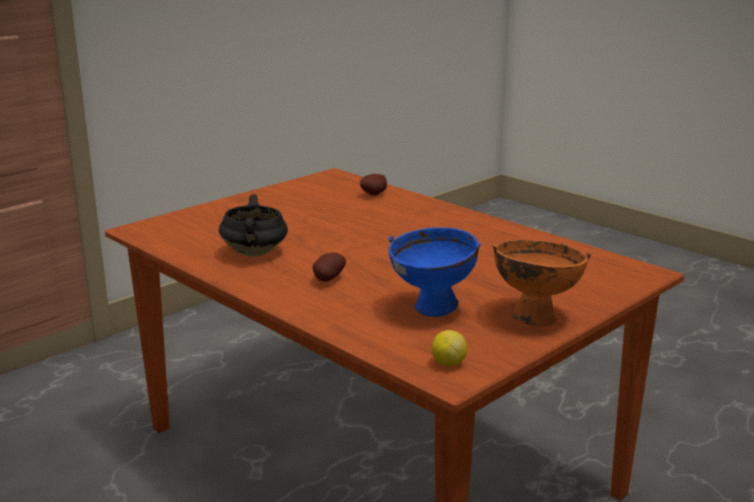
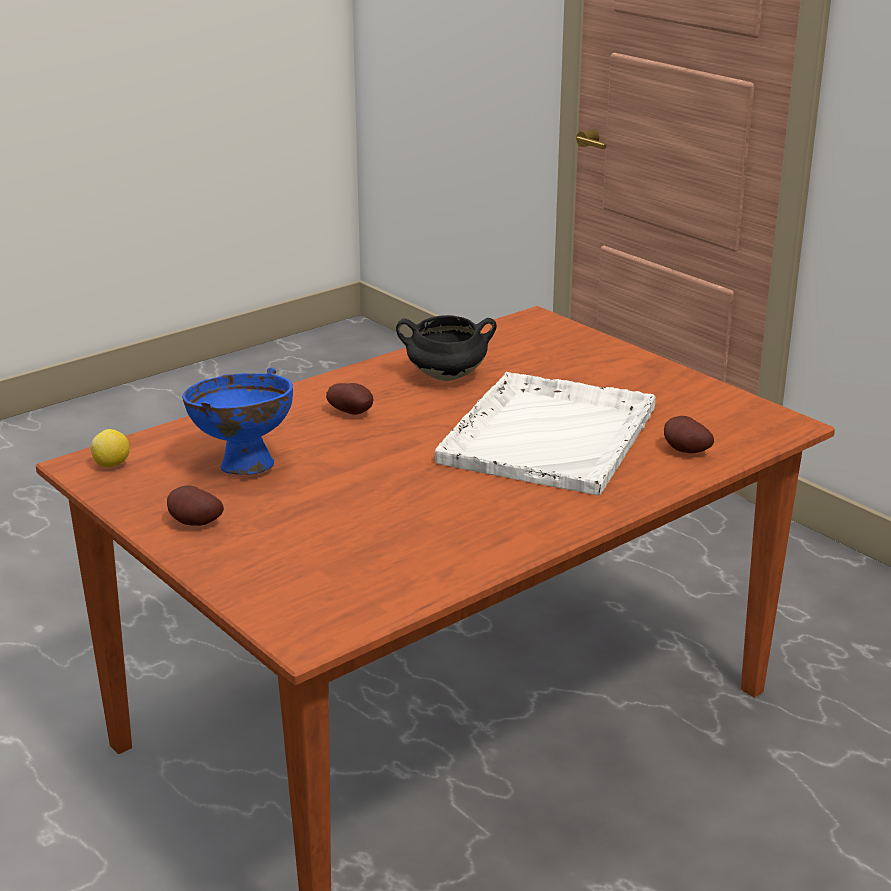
camera: 95 degrees right, 5 degrees up
(357, 223) = (550, 435): none -> white tray
(534, 318) = (193, 524): orange bowl -> potato

